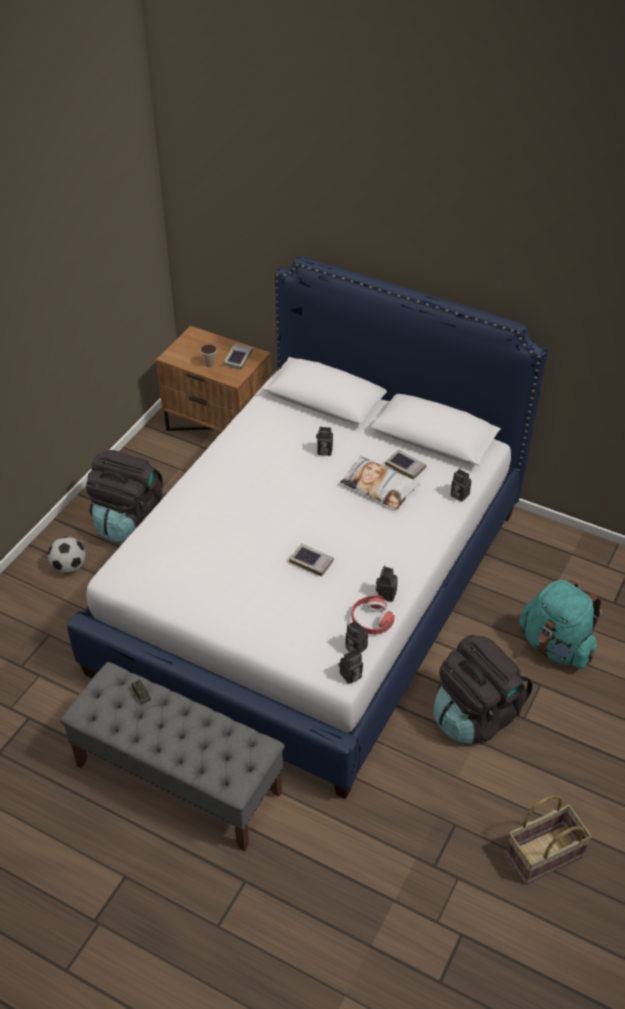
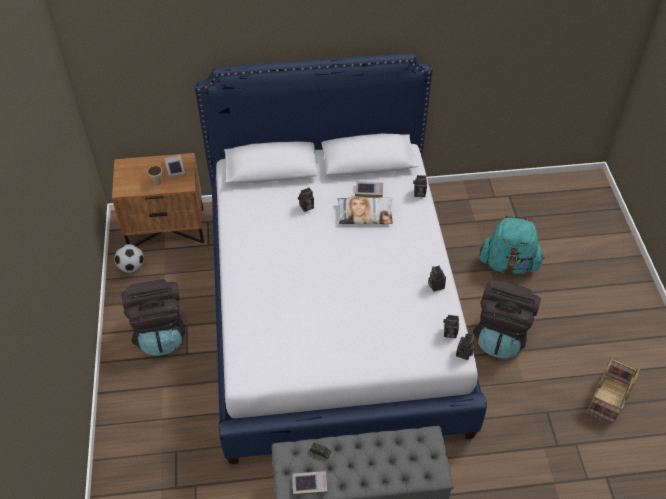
camera: 35 degrees left, 5 degrees up
(69, 567) = (145, 392): football -> football (131, 267)
(311, 562) = (369, 290): book -> book (309, 484)
(371, 620) = (443, 308): red headphones -> none

